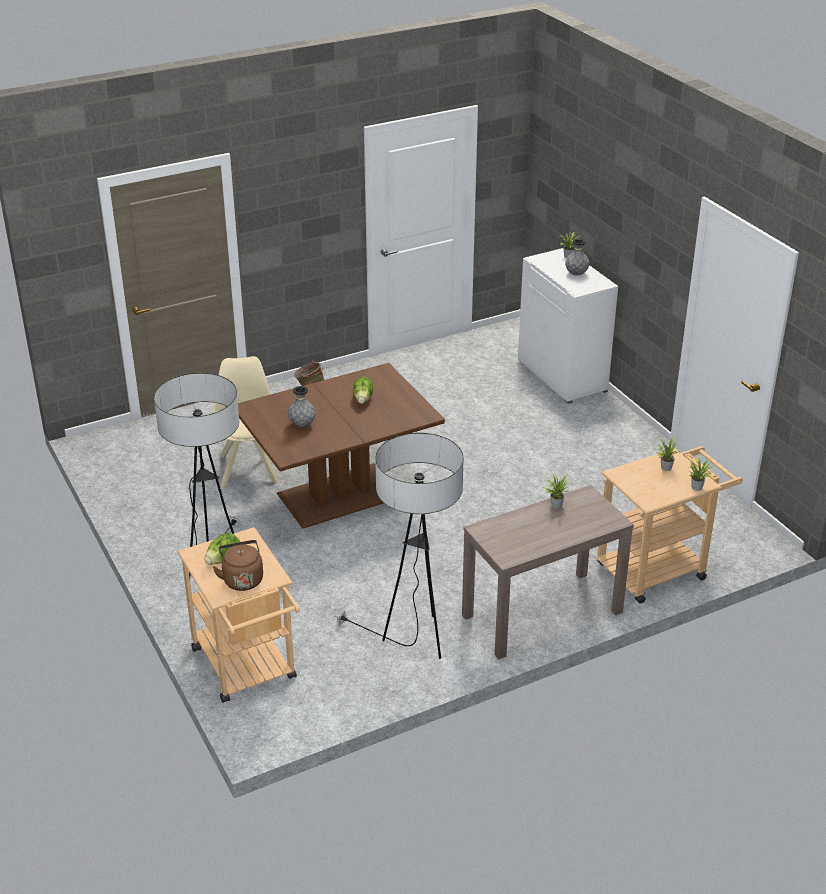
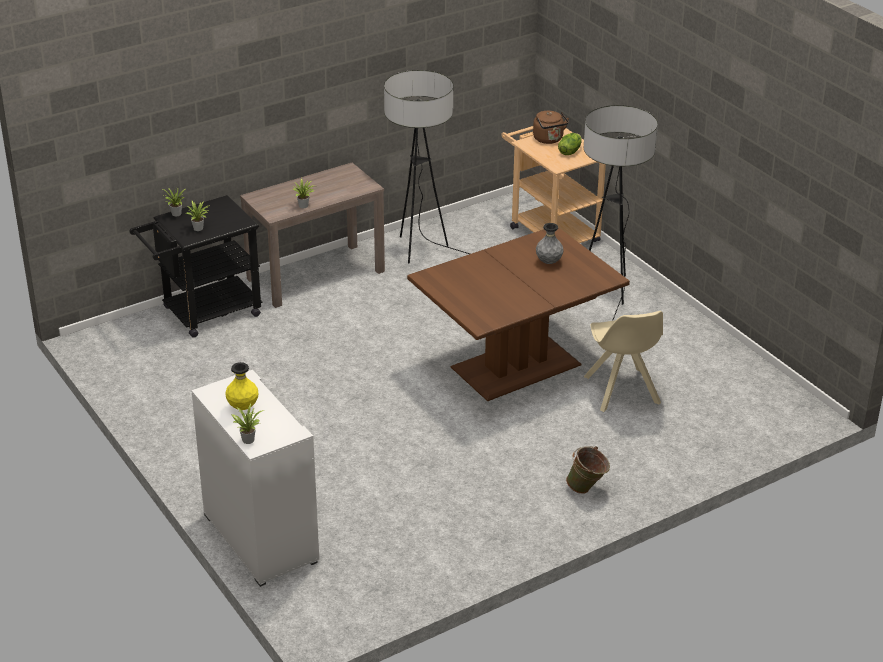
camera: 175 degrees right, 0 degrees up
(363, 399) = (494, 291): lettuce -> none
(576, 274) = (243, 407): grey vase -> yellow vase
(659, 568) = (204, 314): beige cart -> black cart

